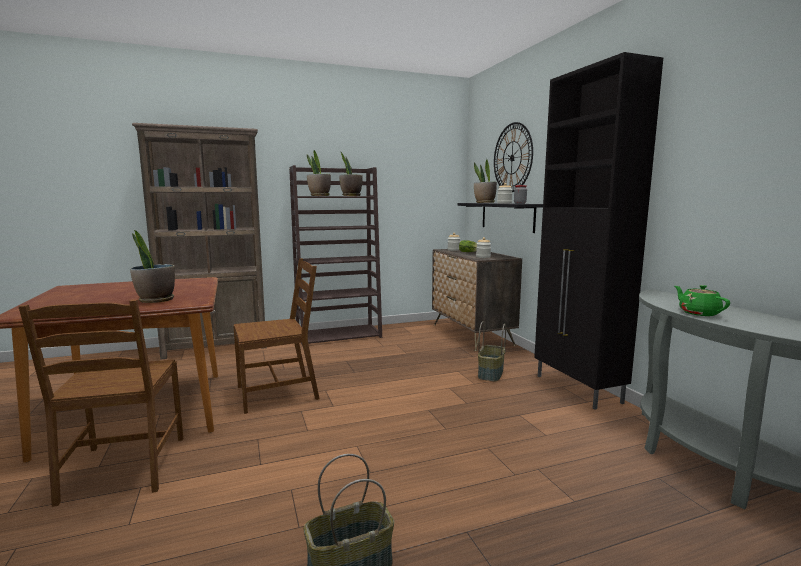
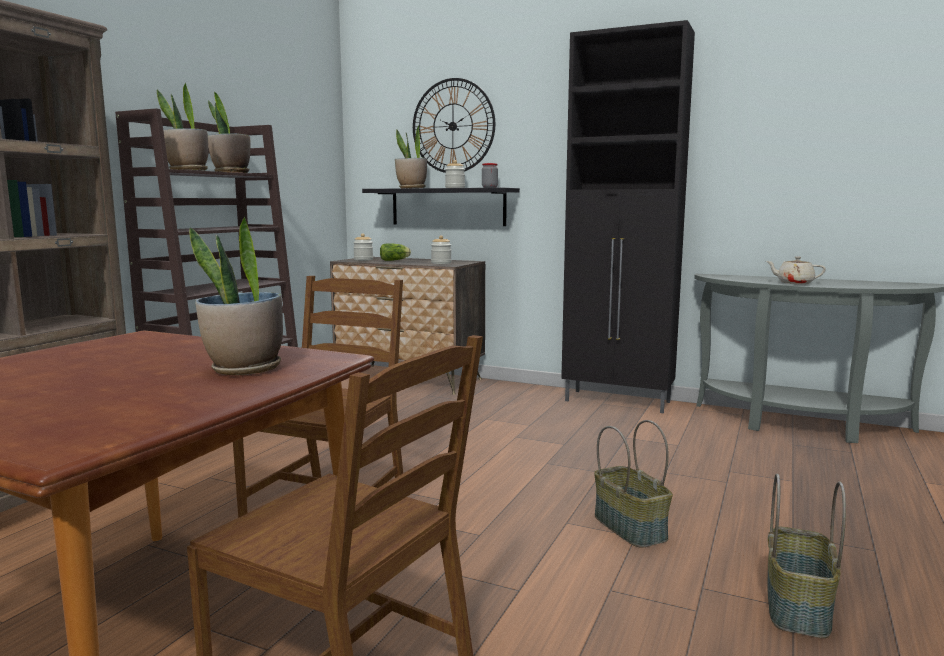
camera: 45 degrees left, 0 degrees up
(491, 373) = (522, 411): basket -> basket (631, 527)
(698, 313) = (794, 283): green teapot -> beige teapot

